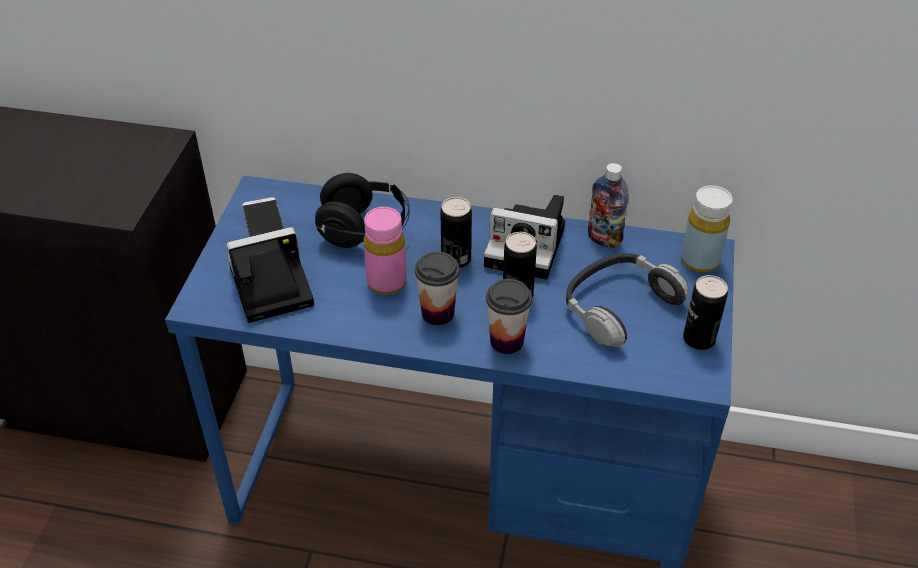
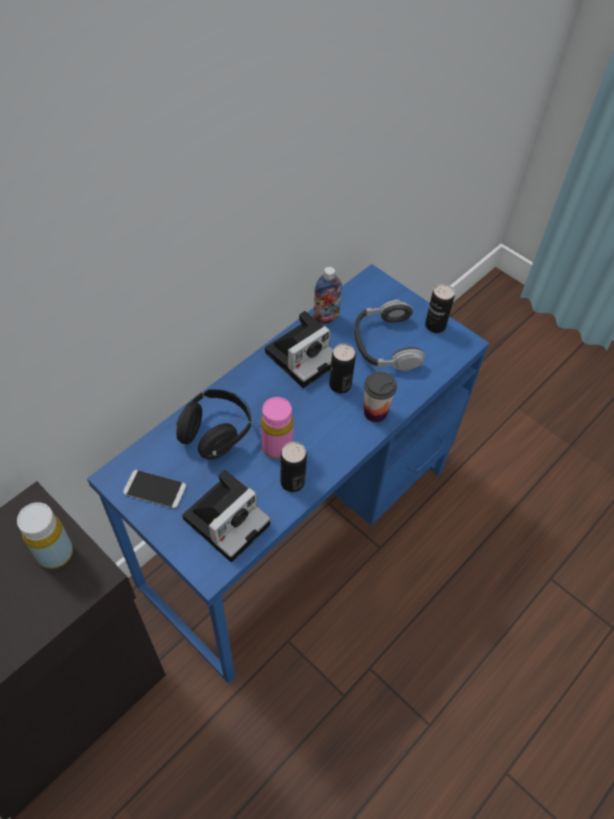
camera: 60 degrees left, 10 degrees up
(268, 288) = (228, 519): camera -> camera turned 150 degrees counterclockwise
(438, 313) = (326, 434): cup -> none
(456, 259) = (284, 398): can -> can (292, 482)
(699, 261) = (377, 288): yellow bottle -> yellow bottle (55, 553)

